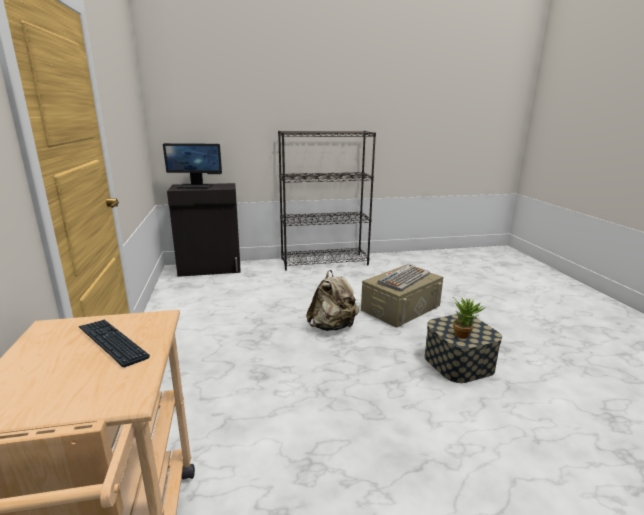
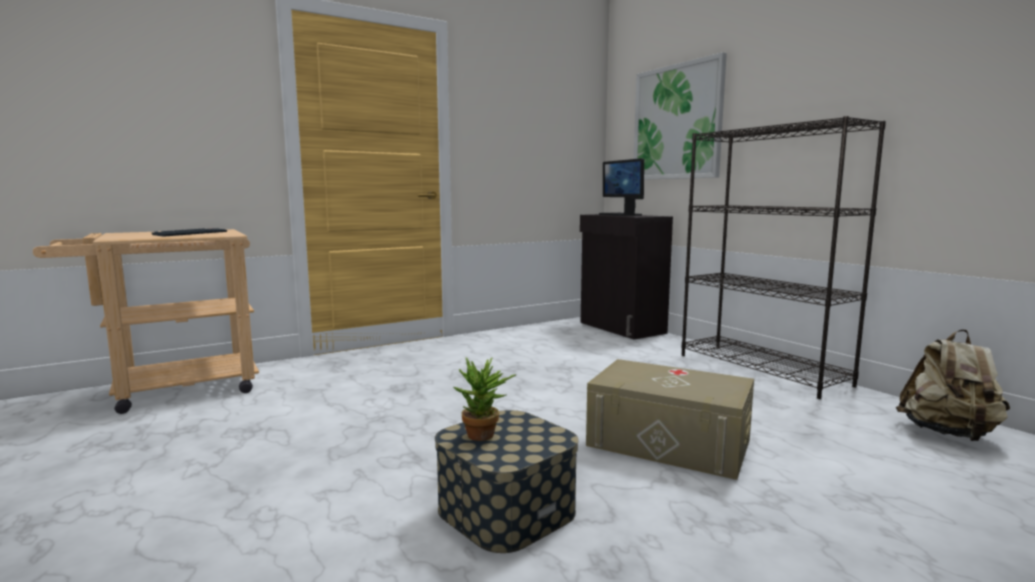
camera: 70 degrees right, 10 degrees down
(228, 116) = (677, 122): none -> picture
(332, 327) = (540, 404): beige backpack -> beige backpack (948, 434)
(404, 278) = (670, 380): keyboard -> none

